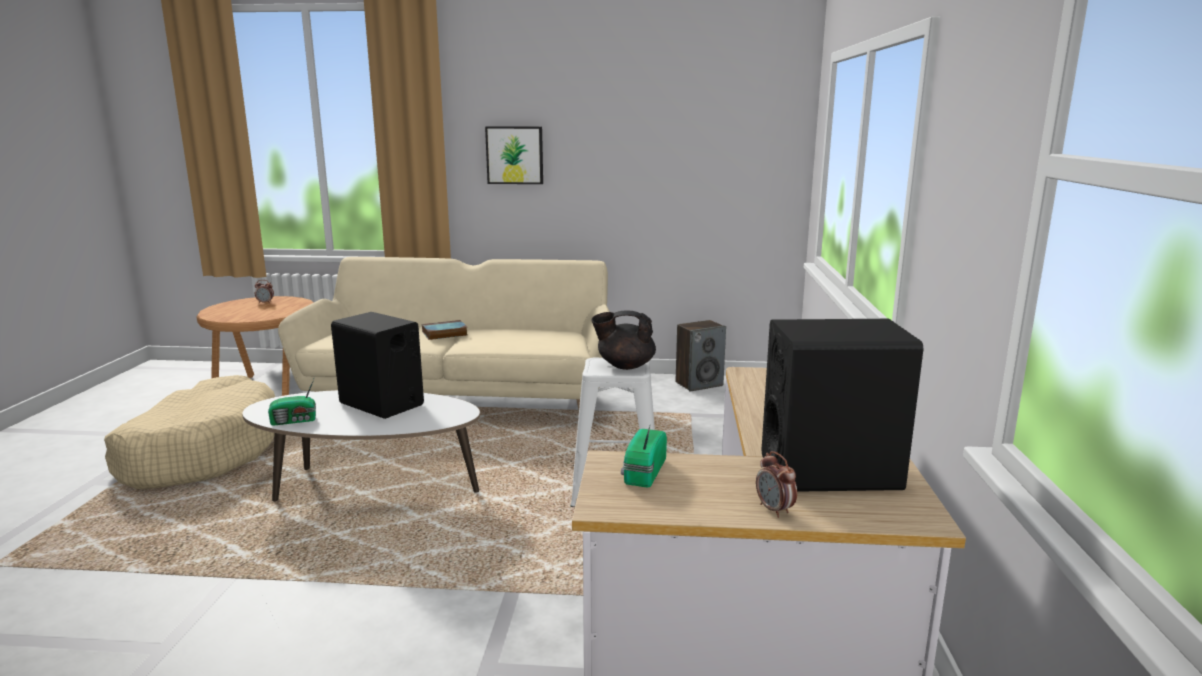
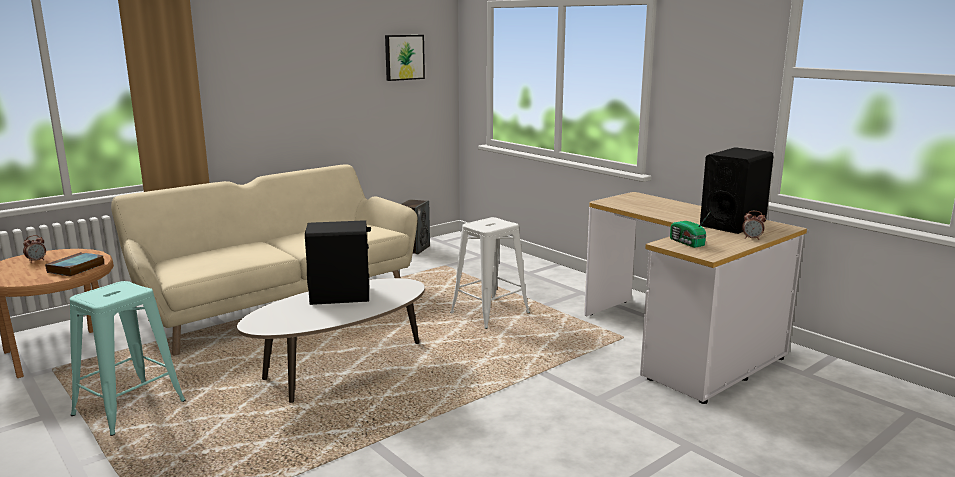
camera: 45 degrees left, 0 degrees up
(201, 452) = (129, 408): beige dog bed -> turquoise stool
(295, 421) = (309, 323): radio -> none
(444, 334) = (267, 245): book -> book (76, 268)
(515, 155) = (254, 82): picture -> picture (404, 57)
(625, 366) = (494, 222): black teapot -> none

